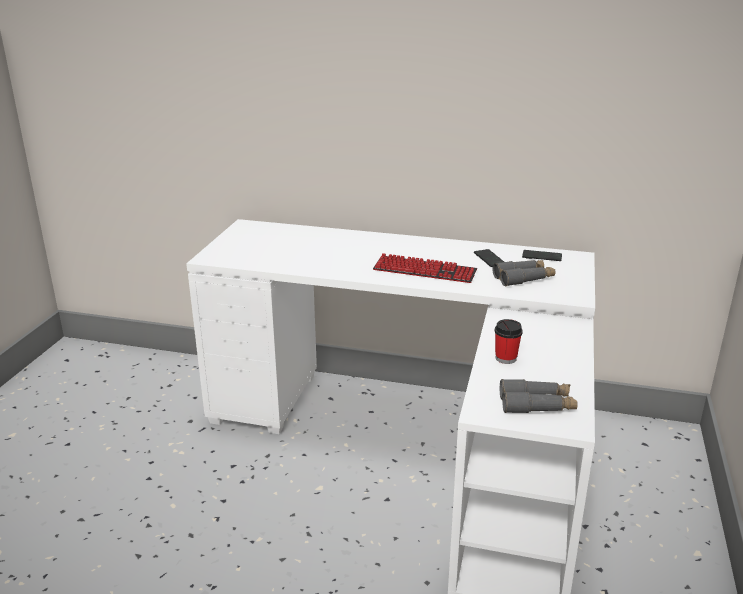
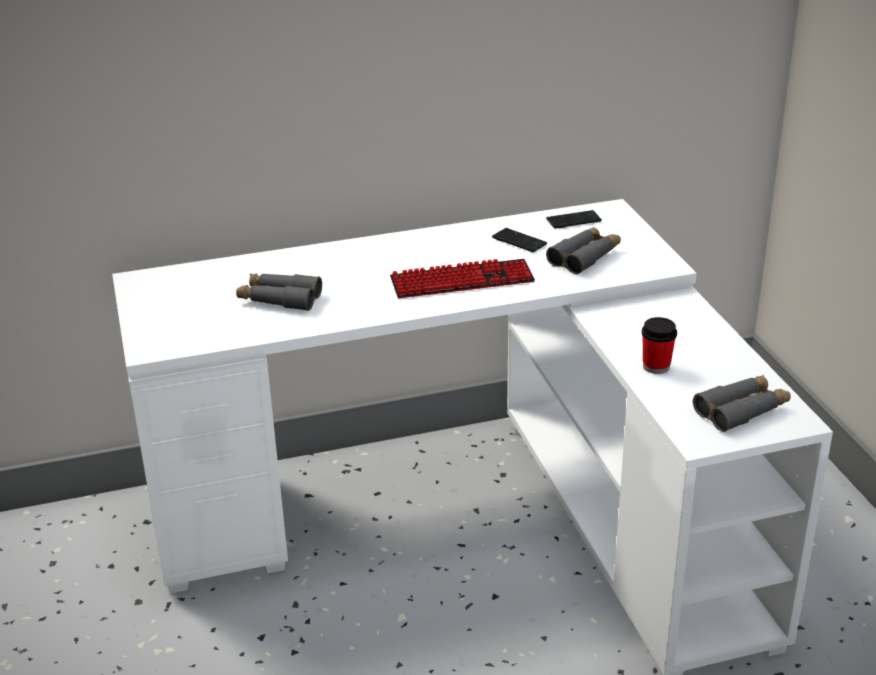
camera: 30 degrees left, 5 degrees up
(306, 252) = (279, 299): none -> grey binoculars

